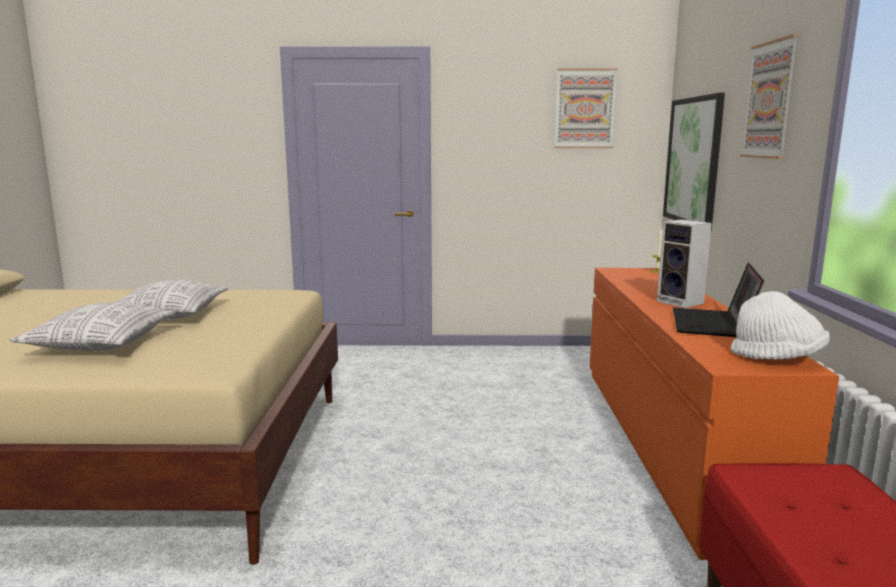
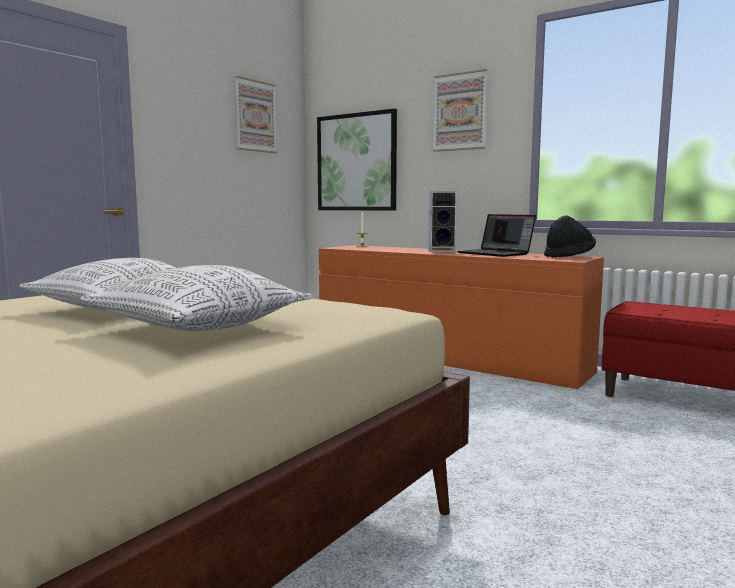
camera: 55 degrees left, 5 degrees down
(777, 358) = (569, 256): white hat -> black hat

